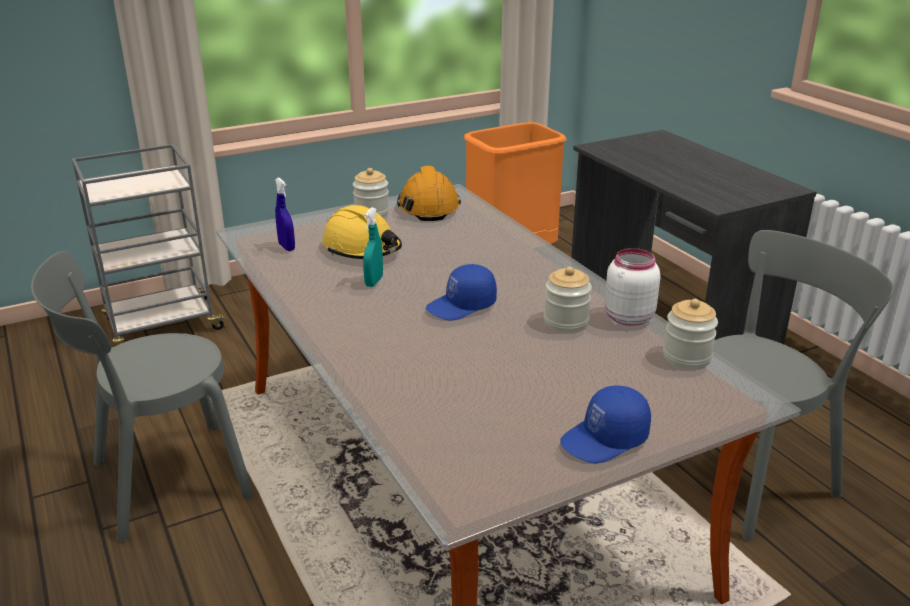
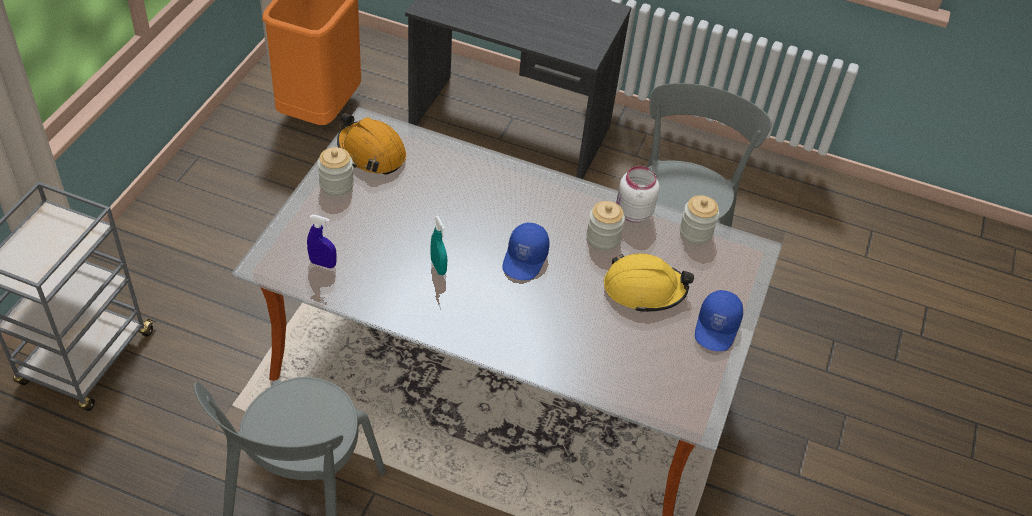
camera: 45 degrees left, 20 degrees up
(362, 249) = (384, 234): yellow hard hat -> yellow hard hat (644, 289)

